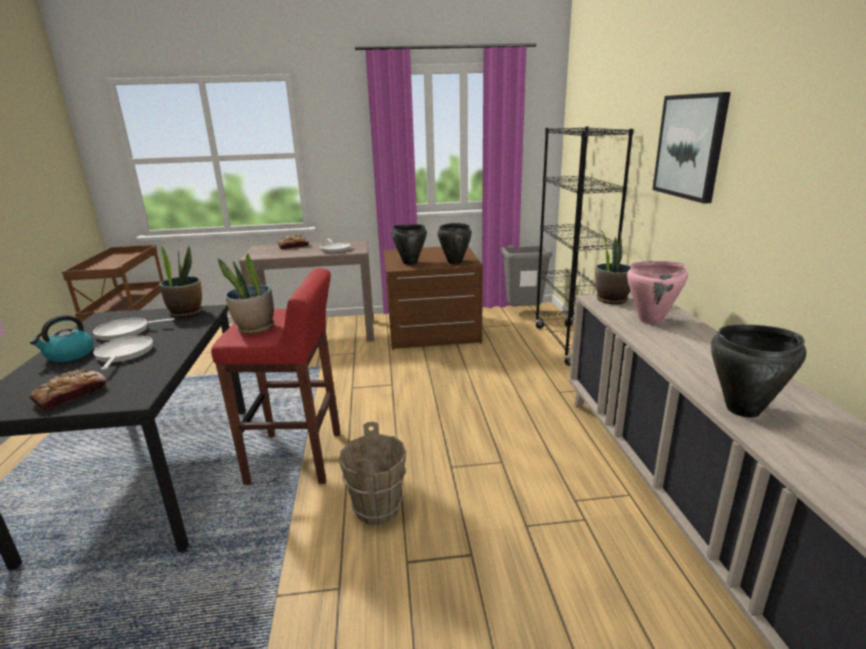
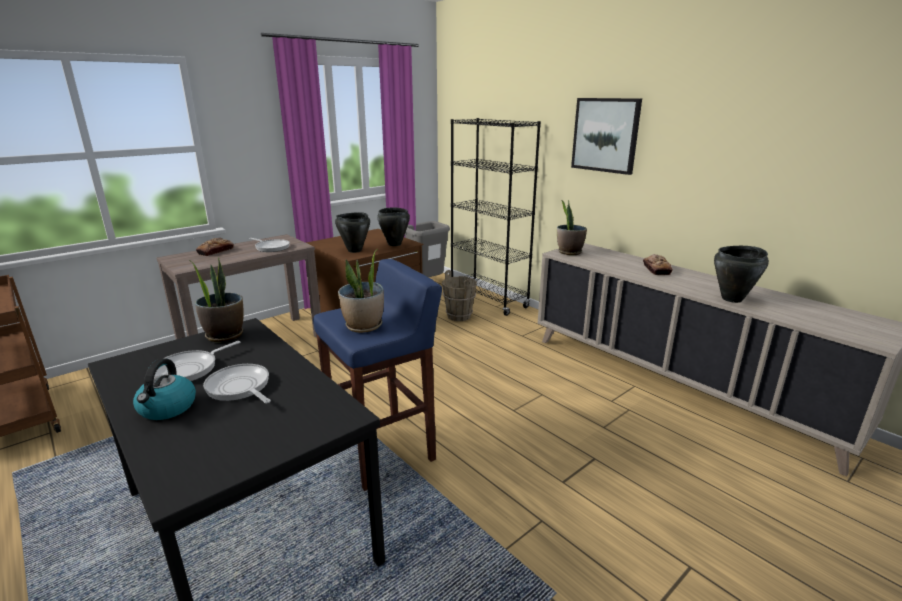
camera: 35 degrees left, 0 degrees up
(71, 395) = (267, 437): bread -> bread (656, 269)
(297, 458) = (384, 451): red stool -> blue stool
(378, 508) = (499, 458): brown bucket -> brown bucket (459, 316)
(651, 320) = (613, 261): pink cooking pot -> none

